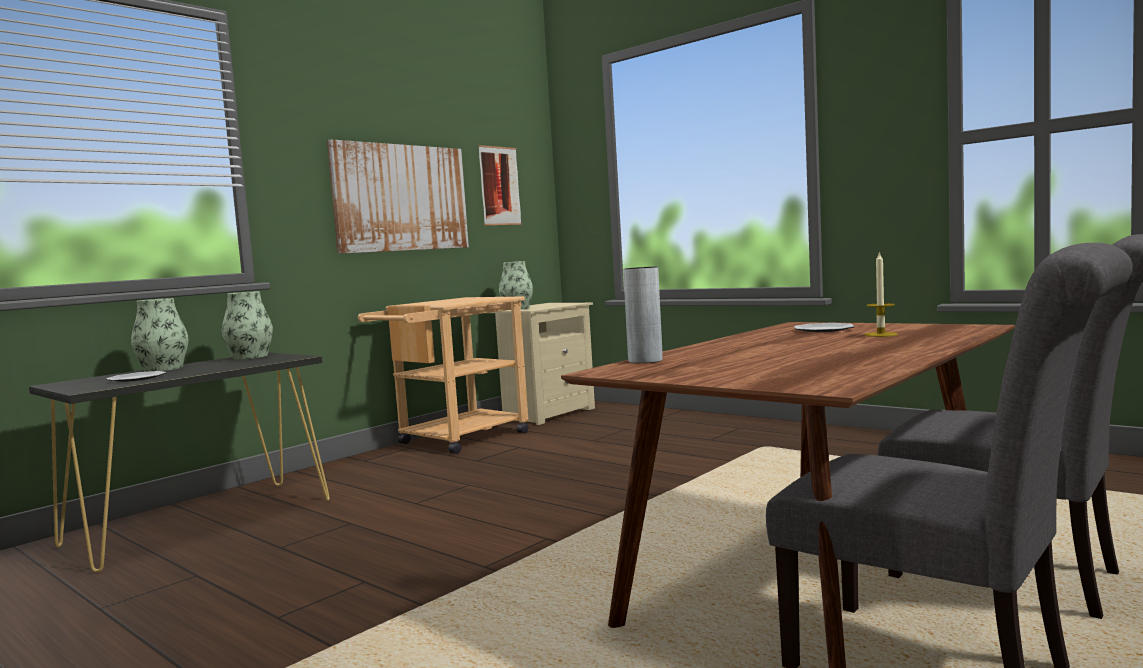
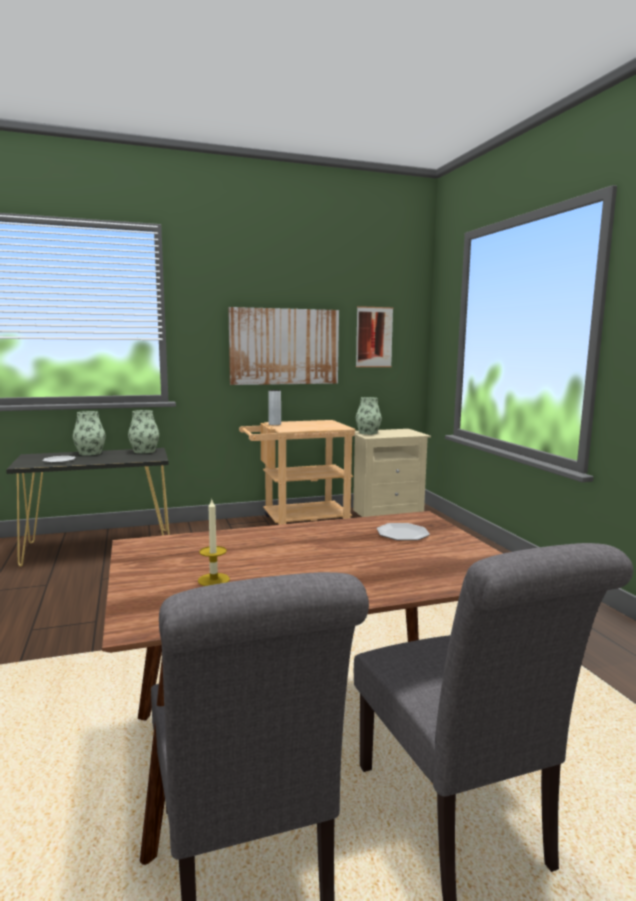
camera: 30 degrees right, 5 degrees up
(645, 361) = (189, 539): grey vase -> grey vase (274, 424)
(881, 334) = (408, 558): candle -> candle (213, 580)

